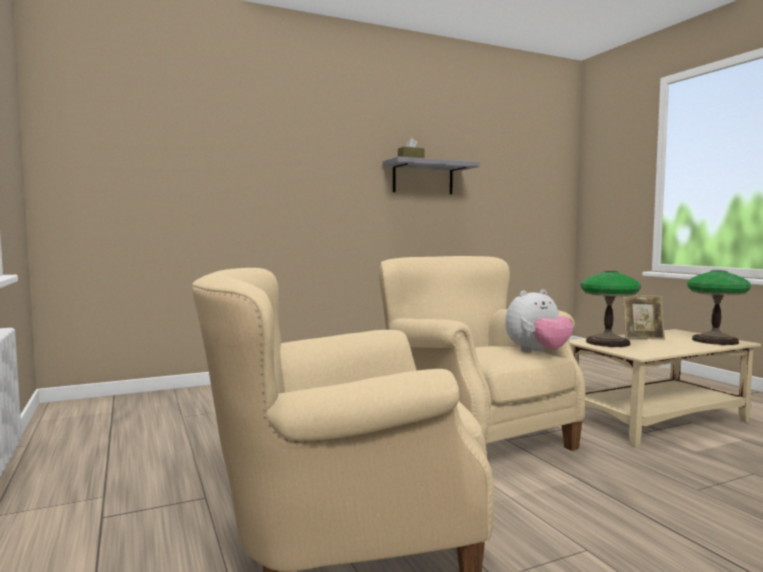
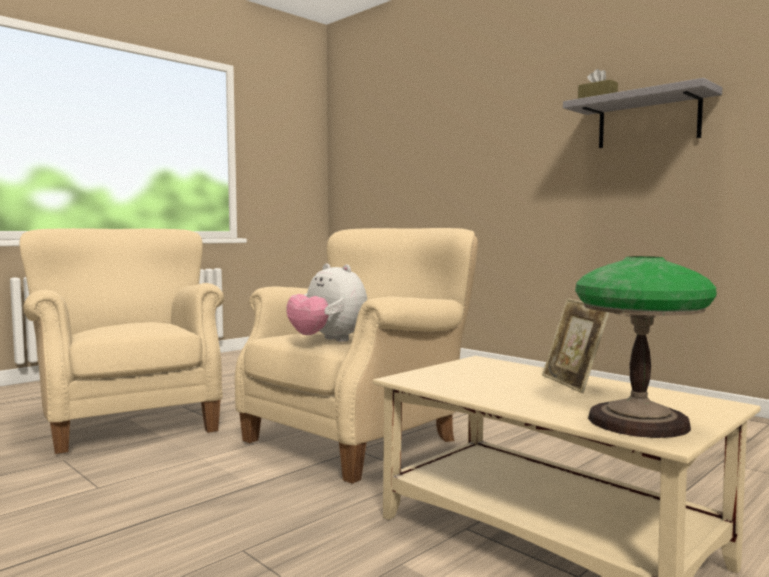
camera: 70 degrees right, 0 degrees up
(608, 342) = (487, 369): table lamp -> none

